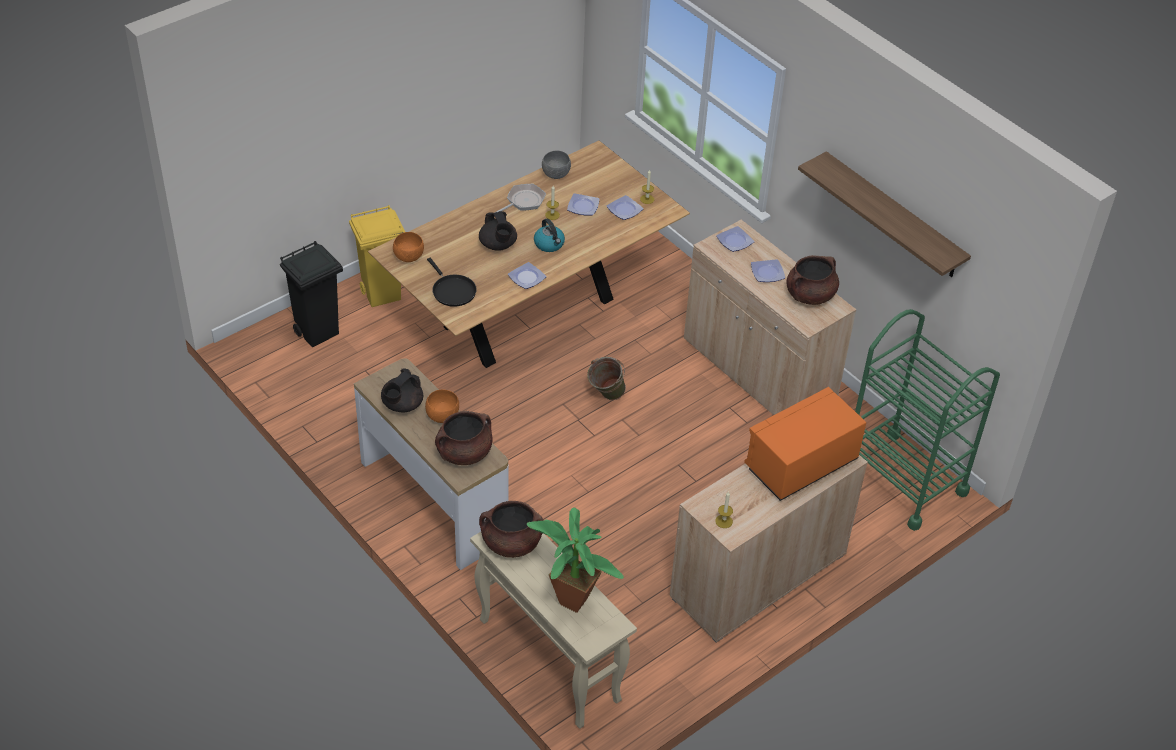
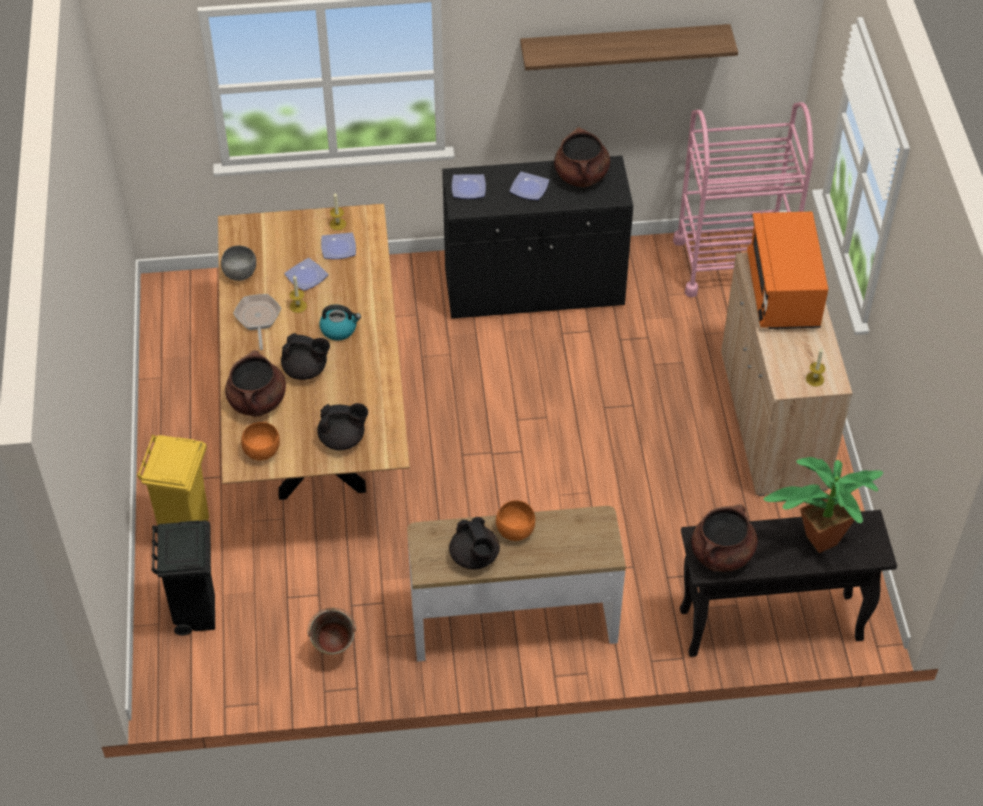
camera: 55 degrees left, 5 degrees up
(452, 291) = (343, 439): black frying pan -> black teapot
(464, 453) = (578, 537): brown cooking pot -> brown cooking pot (257, 401)
(527, 278) = (374, 371): plate -> none
(547, 659) = (769, 626): beige console table -> black console table
(605, 396) = (478, 417): green bucket -> green bucket (334, 652)
(758, 372) = (534, 289): beige cabinet -> black cabinet
(903, 479) = (732, 263): green cart -> pink cart

